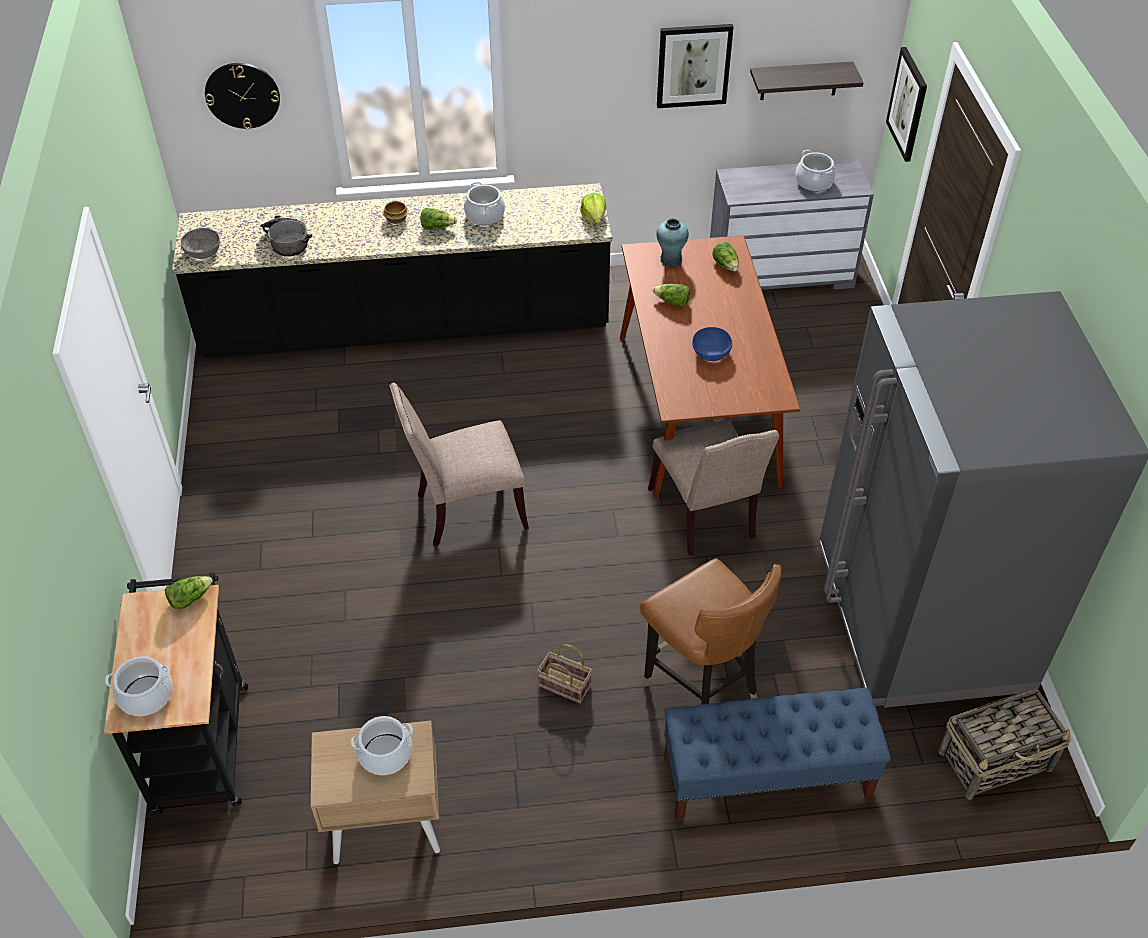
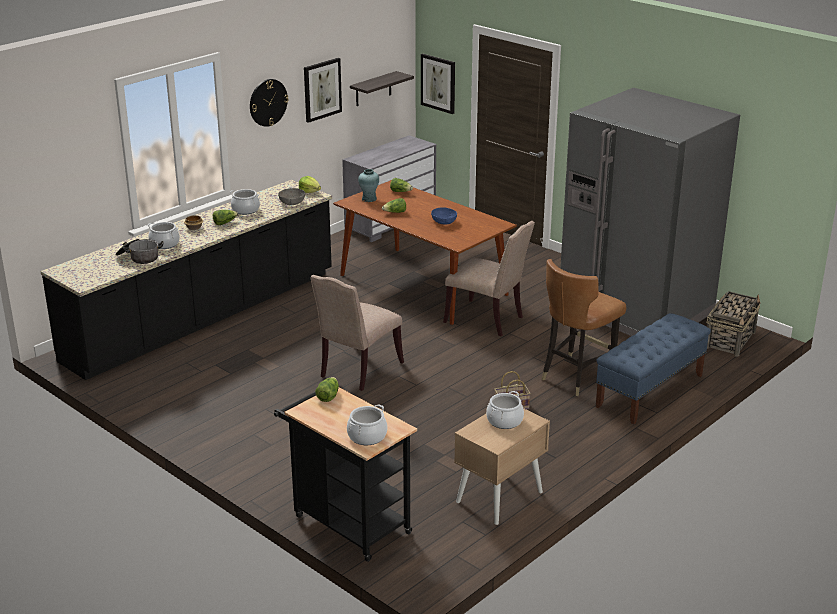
camera: 40 degrees left, 20 degrees down
(203, 252) = (88, 279): grey bowl -> grey bowl (292, 202)
(242, 95) = (71, 167): wall clock -> wall clock (268, 102)
(701, 688) = (576, 377): brown chair -> brown chair turned 120 degrees clockwise
(813, 182) = (400, 148): cooking pot -> cooking pot (164, 244)

